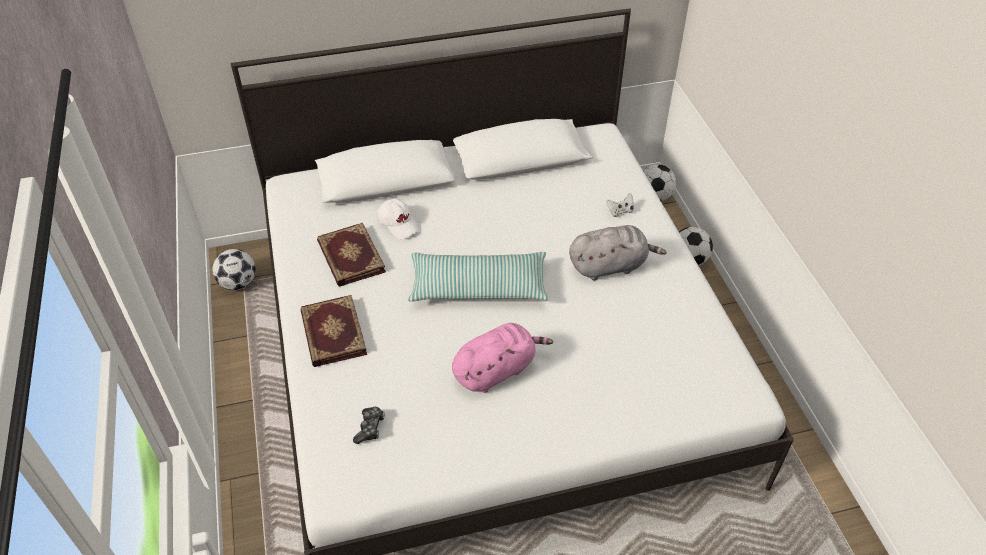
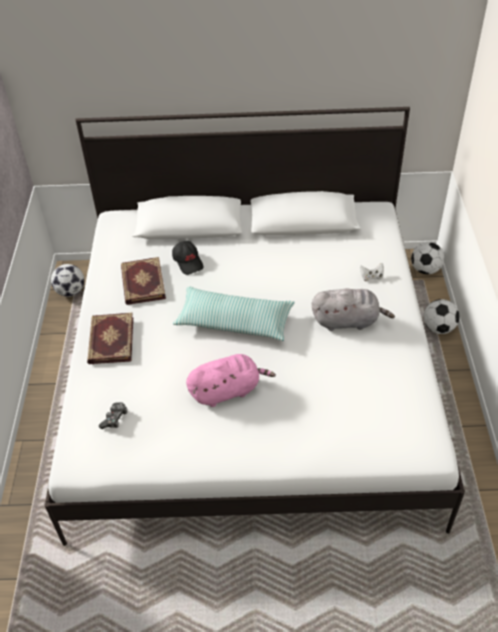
camera: 15 degrees right, 0 degrees up
(399, 224) = (188, 262): white cap -> black cap

